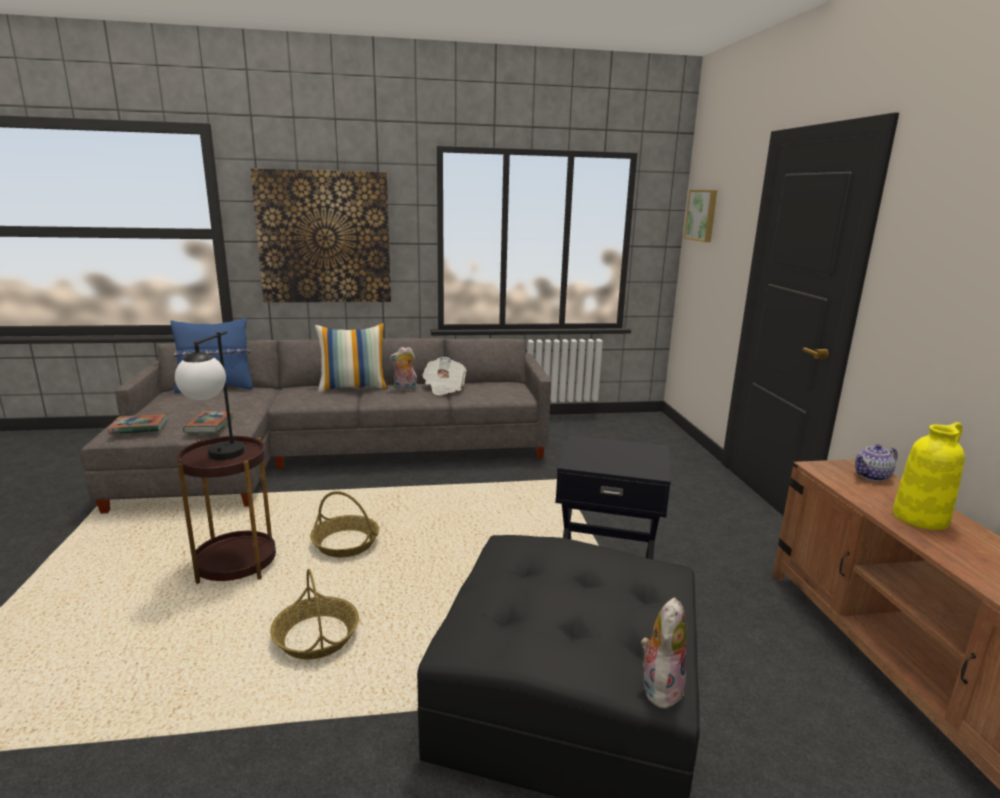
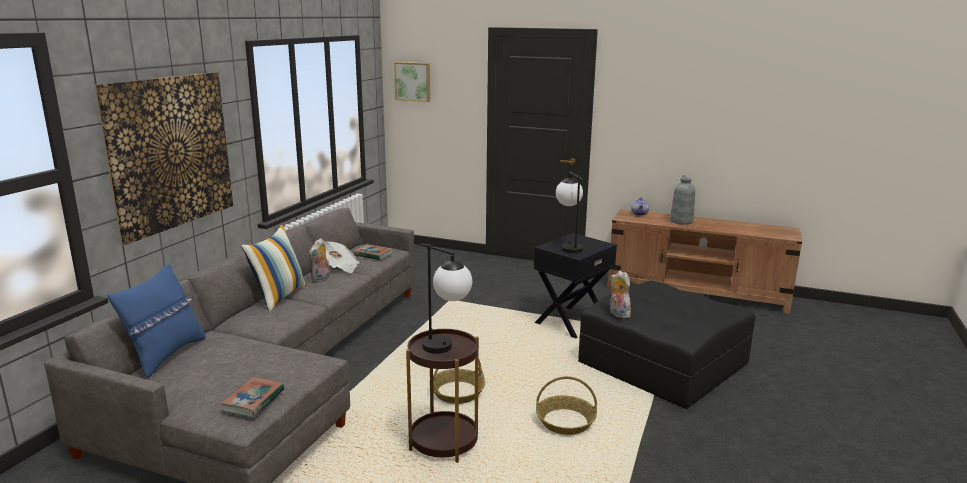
camera: 60 degrees left, 0 degrees up
(209, 425) = (297, 366): book -> book (373, 254)
(602, 452) = (568, 246): none -> table lamp
(660, 686) = (732, 309): plush toy -> plush toy (617, 314)
(920, 517) = (681, 221): yellow vase -> grey vase

